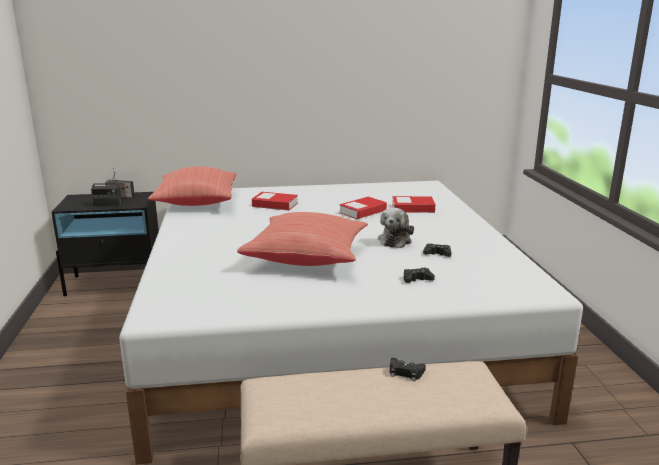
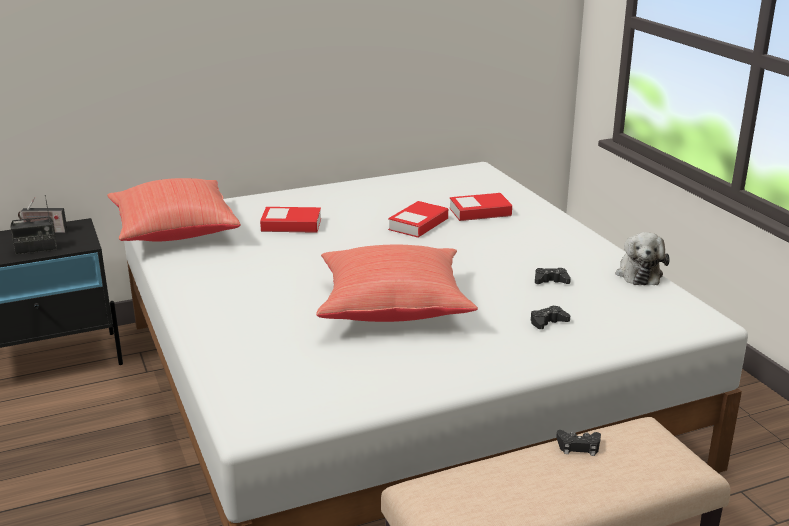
camera: 15 degrees left, 5 degrees up
(395, 240) = (487, 266): plush toy -> plush toy (638, 273)

